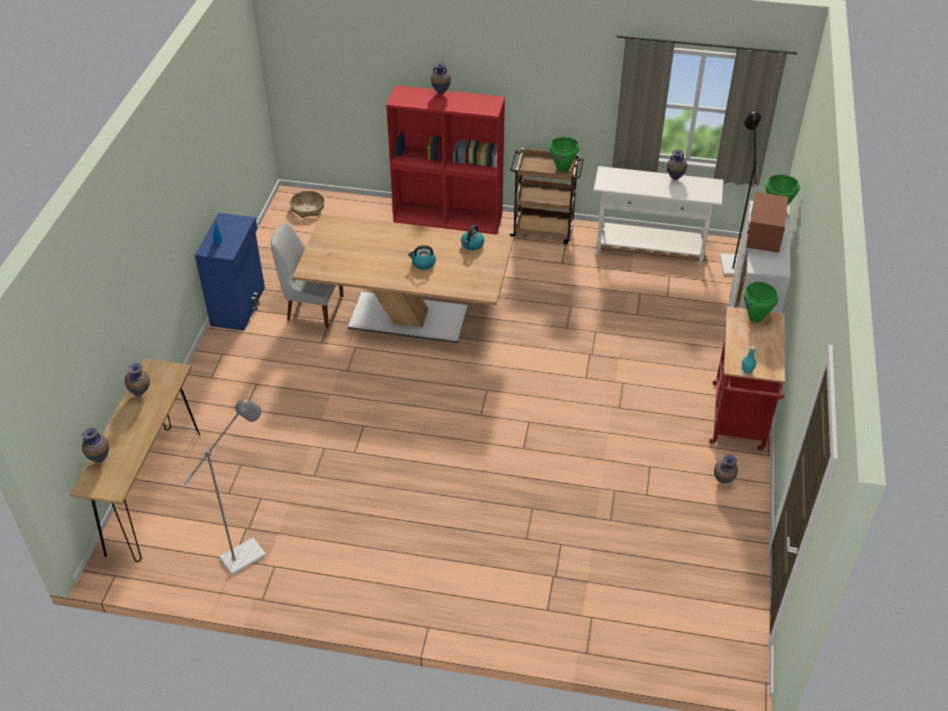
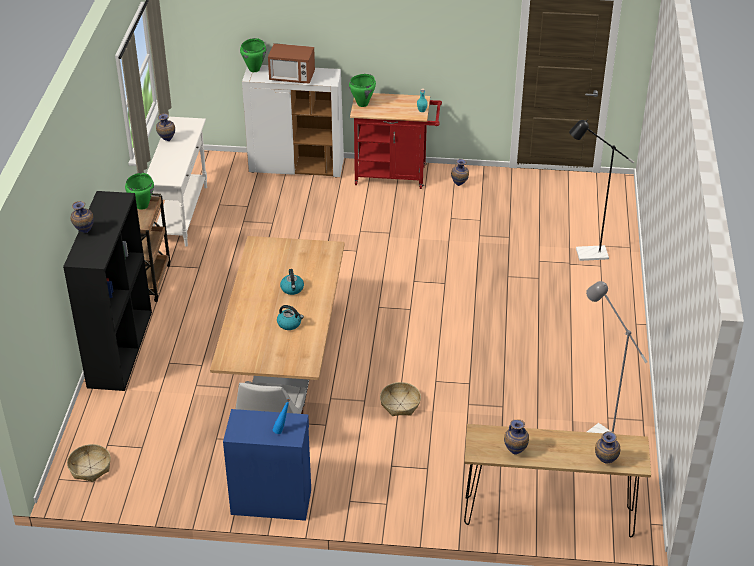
camera: 95 degrees left, 5 degrees down
(336, 396) = (400, 404): none -> basket
(449, 218) = (119, 348): red bookcase -> black bookcase
(472, 245) = (261, 260): kettle -> kettle (289, 324)
(730, 261) = (198, 171): black floor lamp -> black floor lamp (585, 254)

